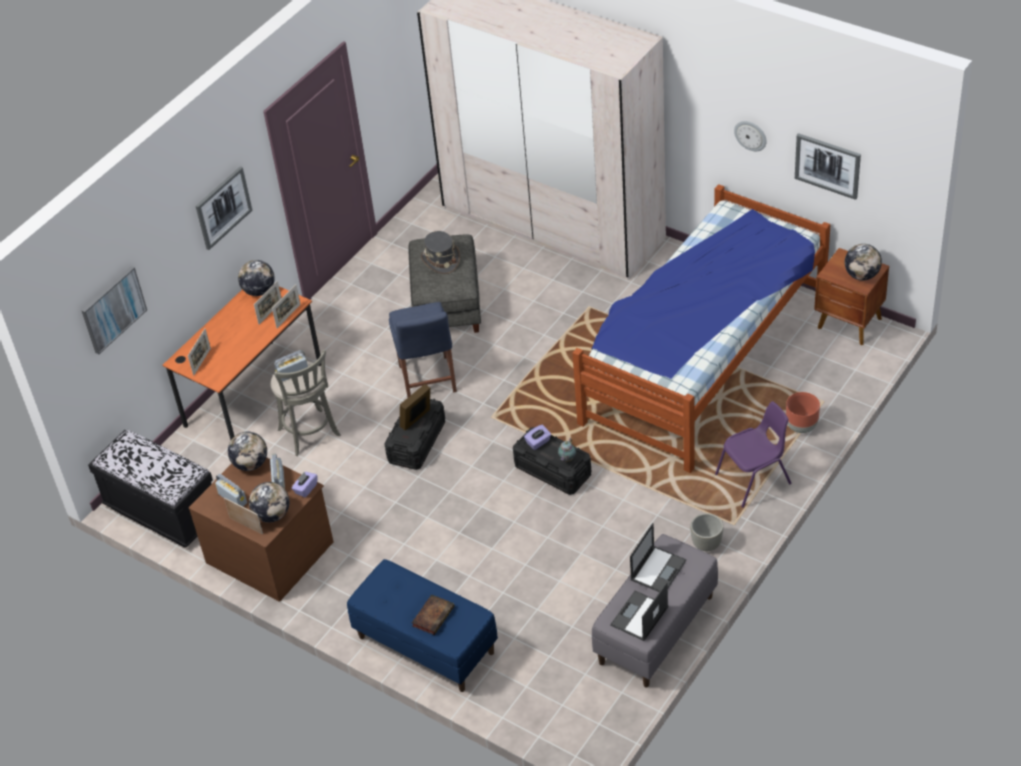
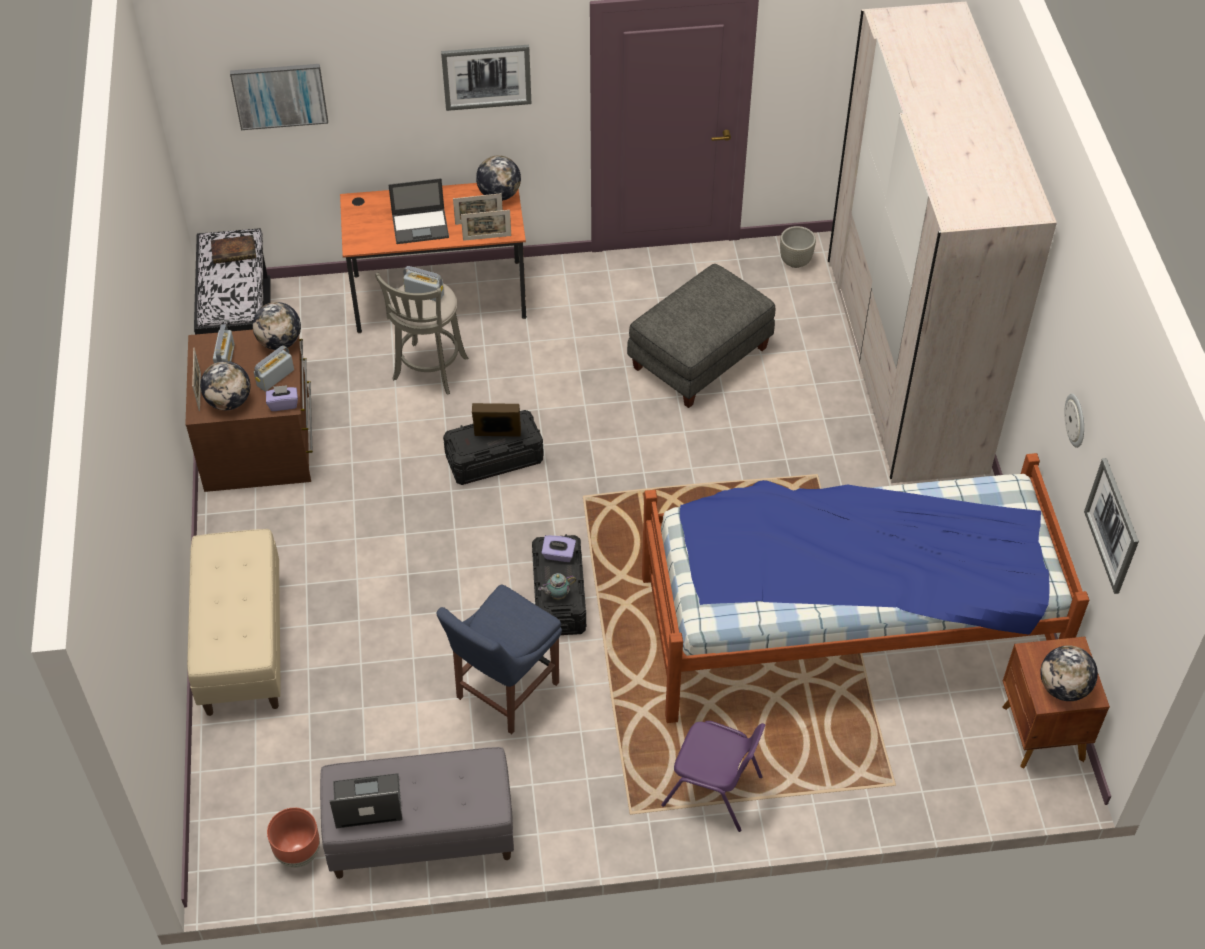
camera: 45 degrees right, 5 degrees up
(202, 362) = (369, 218): picture frame -> none
(425, 645) = (242, 643): blue bench -> beige bench
(428, 381) = (582, 413): blue chair -> blue chair (503, 693)
(433, 615) = (227, 618): book -> book (235, 251)
(440, 260) = (707, 303): grey hat -> none
(658, 569) = (447, 776): laptop -> laptop (421, 226)
(706, 545) = (578, 805): grey planter -> grey planter (795, 262)
(802, 427) = (835, 787): brown planter -> brown planter (298, 853)

